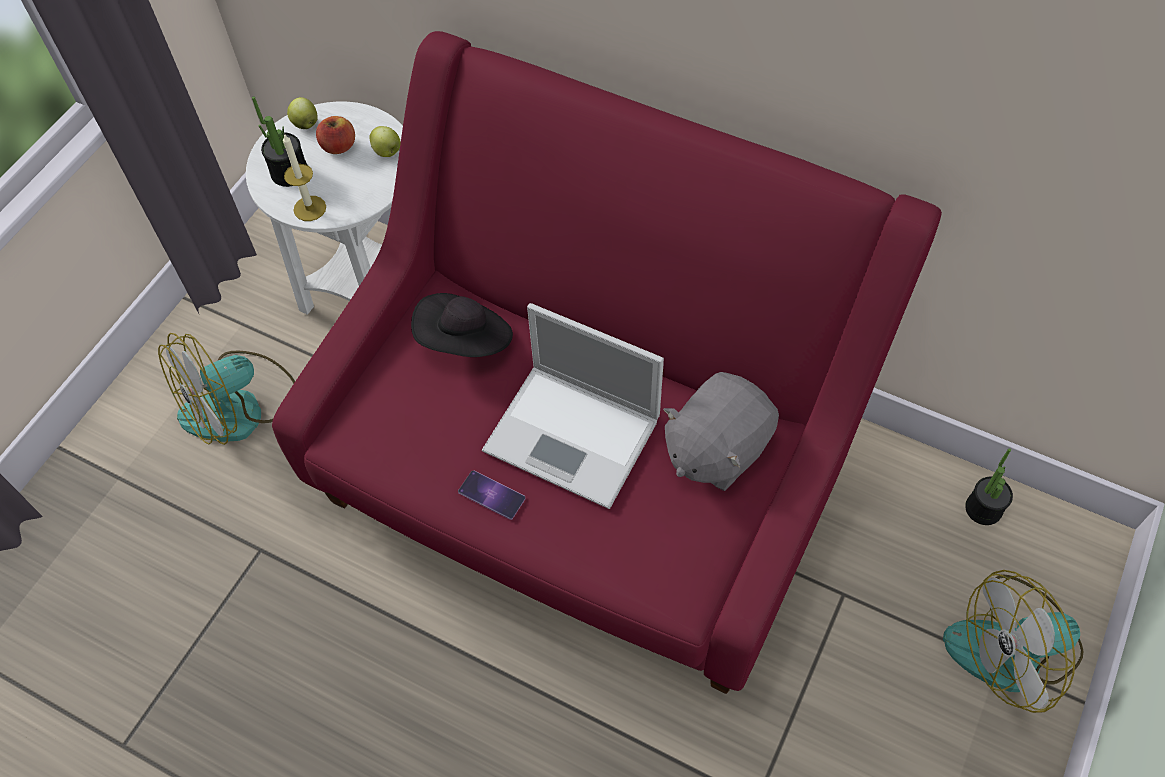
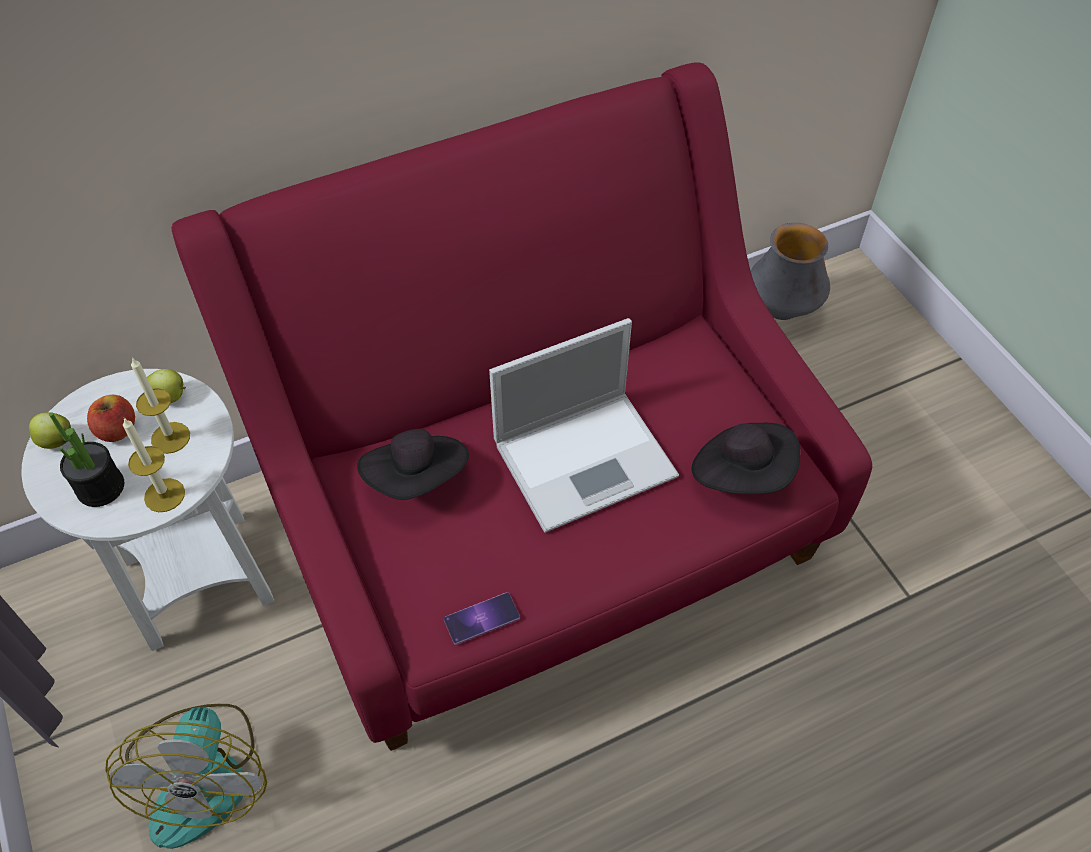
camera: 55 degrees left, 5 degrees down
(355, 177) = (170, 437): none -> candle
(491, 495) = (593, 552): phone -> phone (481, 618)
(653, 554) = (742, 473): none -> black hat
(716, 448) = (679, 376): grey plush toy -> none
(983, 509) = (781, 310): potted plant -> vase
(1013, 649) = (897, 367): fan -> none

